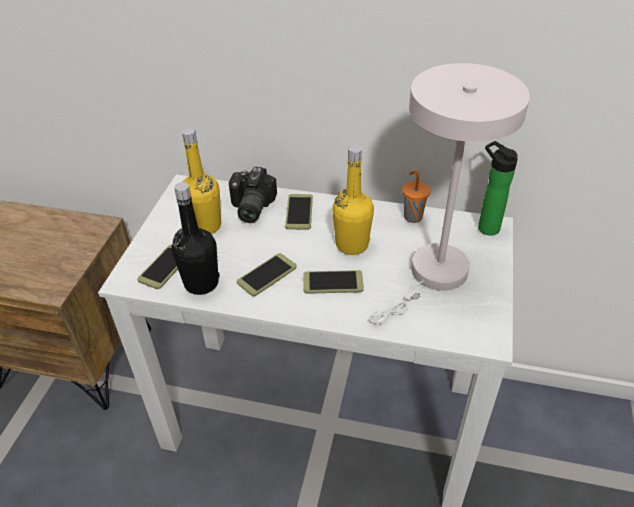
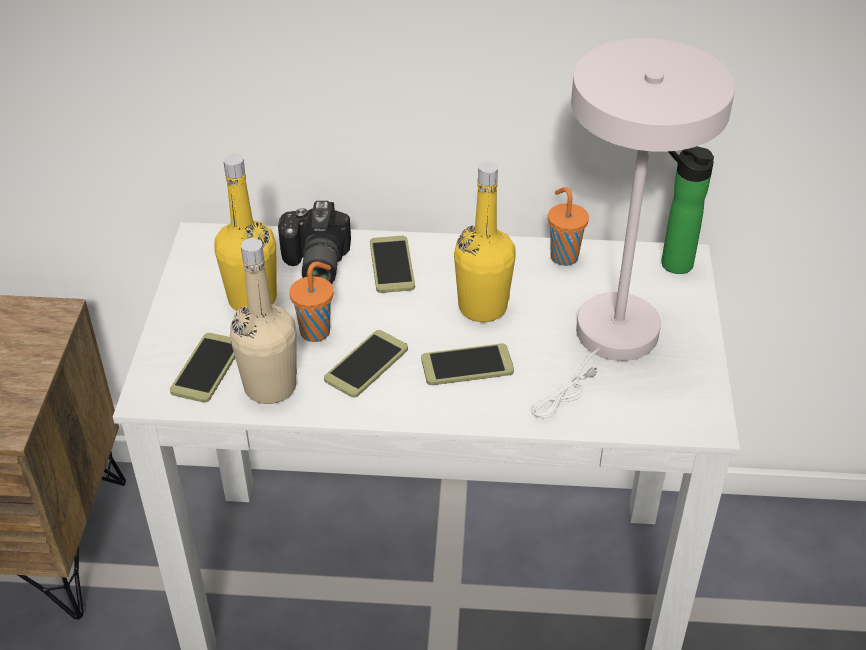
camera: 10 degrees left, 0 degrees up
(201, 283) = (270, 386): black bottle -> beige bottle
(240, 250) = (316, 331): none -> orange cup

